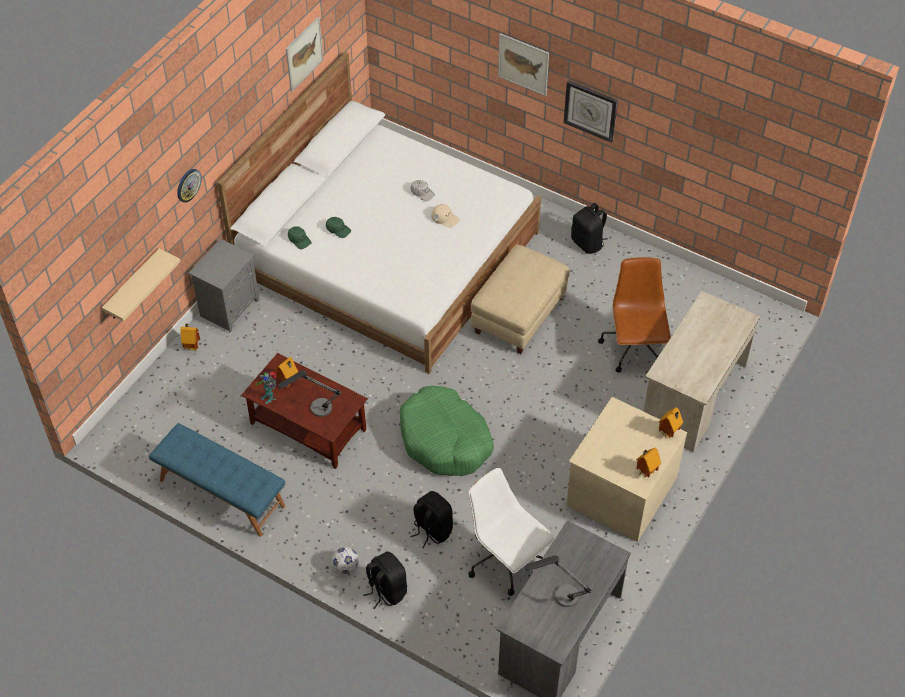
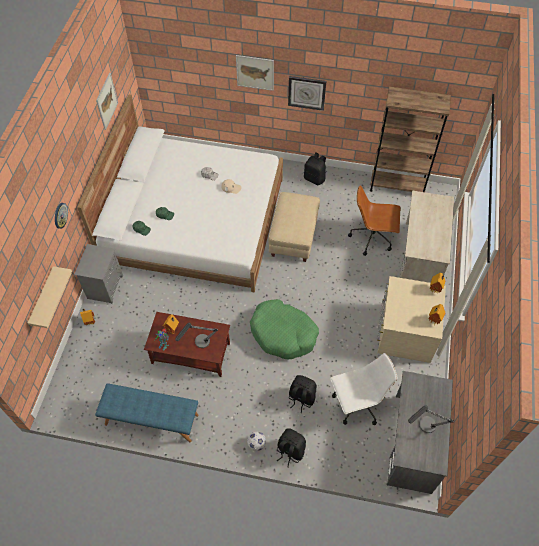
camera: 20 degrees left, 5 degrees up
(506, 561) = (357, 404): white office chair -> white office chair turned 135 degrees clockwise
(634, 349) = (372, 238): brown office chair -> brown office chair turned 60 degrees counterclockwise
(707, 287) = (397, 186): none -> brown bookcase

